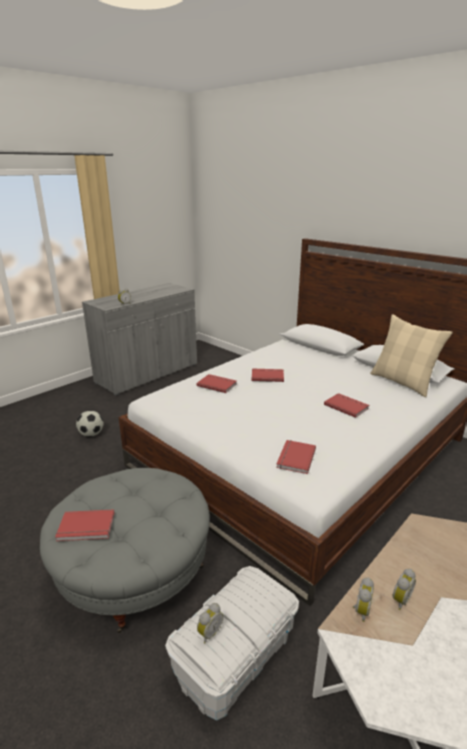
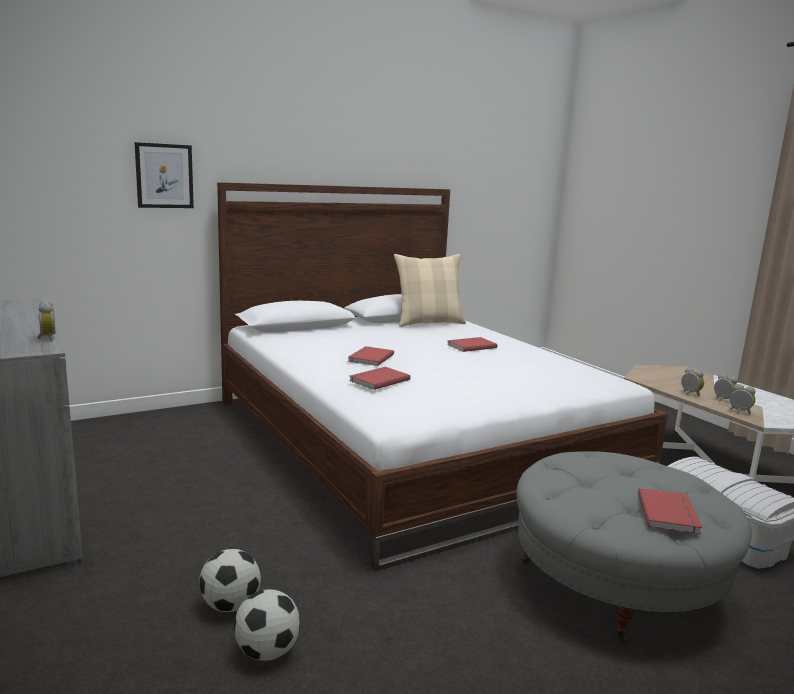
camera: 75 degrees left, 10 degrees down
(61, 450) = (267, 651): none -> football
(209, 632) = (757, 493): alarm clock -> alarm clock (689, 394)
(282, 232) = (164, 176): none -> picture
(294, 458) = (569, 379): red book -> none

